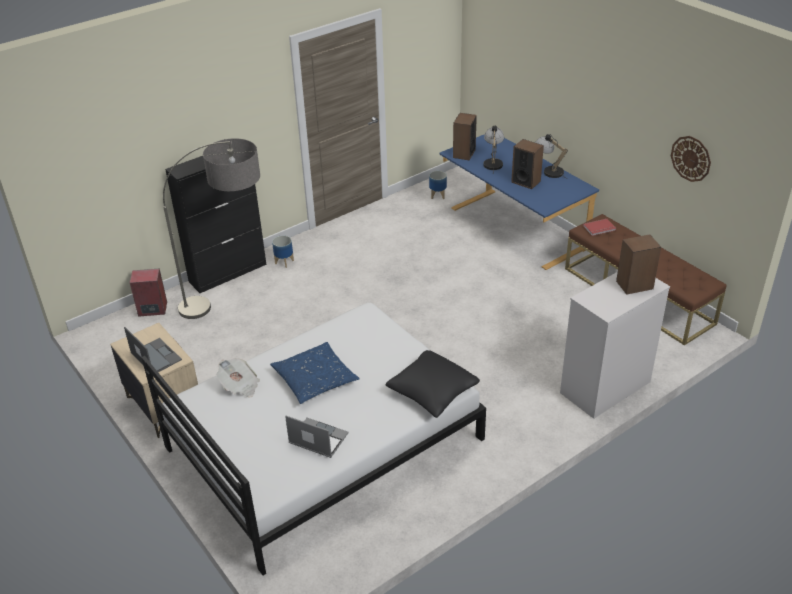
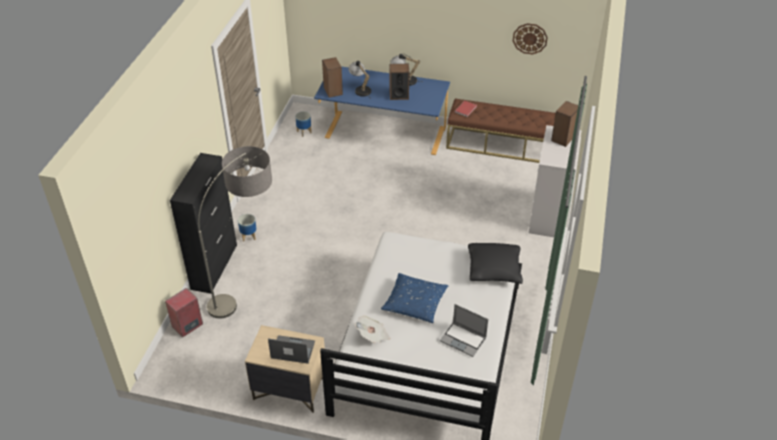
camera: 40 degrees left, 5 degrees up
(317, 439) = (464, 340): laptop -> laptop turned 135 degrees counterclockwise

